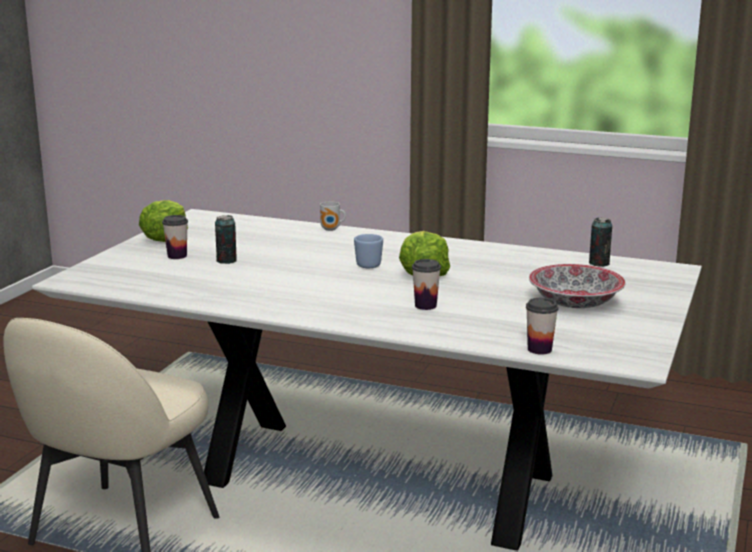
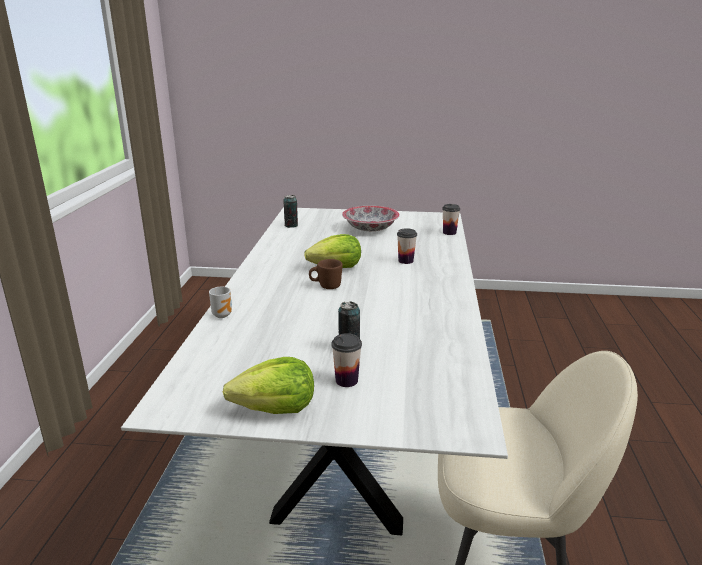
camera: 105 degrees left, 5 degrees up
(369, 264) = (326, 286): blue mug -> brown mug

